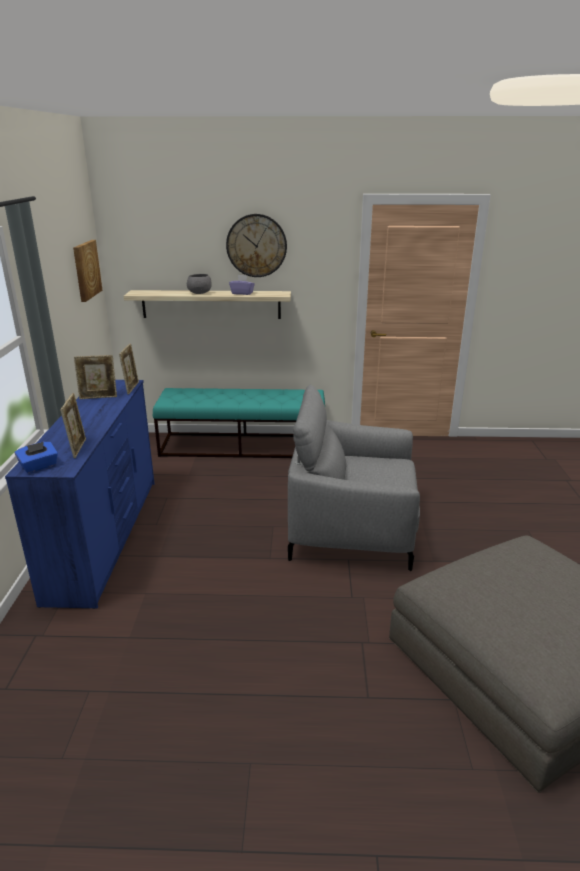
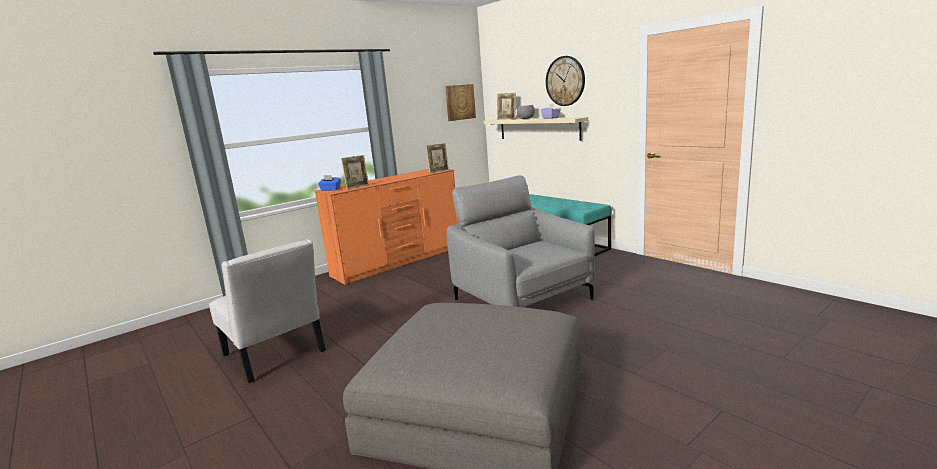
camera: 50 degrees right, 10 degrees down
(99, 397) = (416, 173): picture frame -> picture frame (507, 119)
(106, 536) = (399, 261): blue dresser -> orange dresser
(226, 768) = (276, 355): none -> white chair

